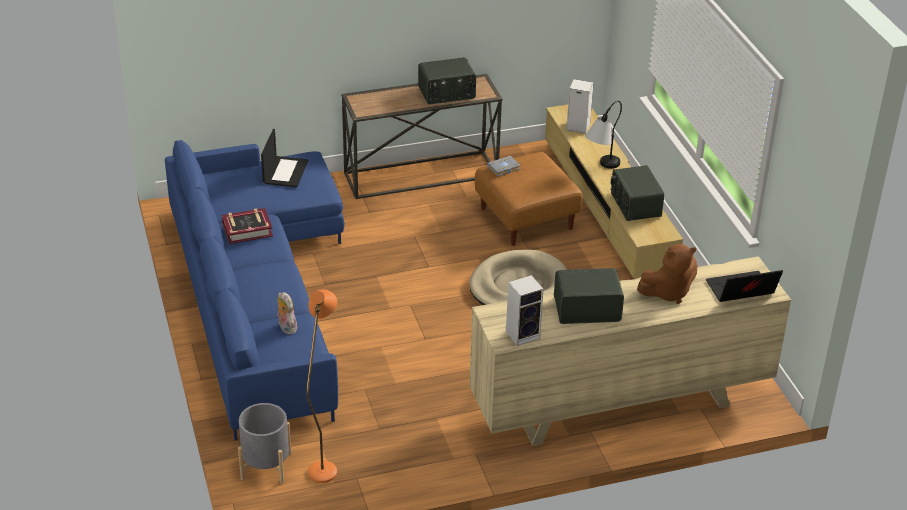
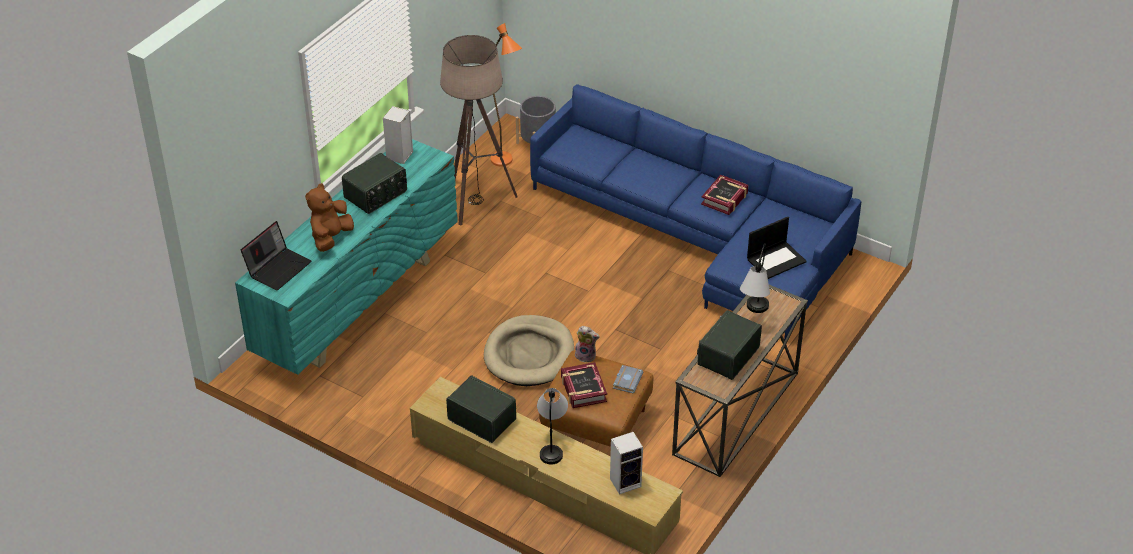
camera: 140 degrees right, 5 degrees up
(285, 171) = (776, 260): laptop -> laptop turned 90 degrees counterclockwise
(286, 328) = (598, 154): plush toy -> plush toy (586, 356)
(392, 103) = (753, 315): none -> table lamp
(400, 442) = (477, 200): none -> floor lamp
(542, 179) = (583, 389): none -> book
(620, 406) = (358, 303): beige cabinet -> turquoise cabinet

